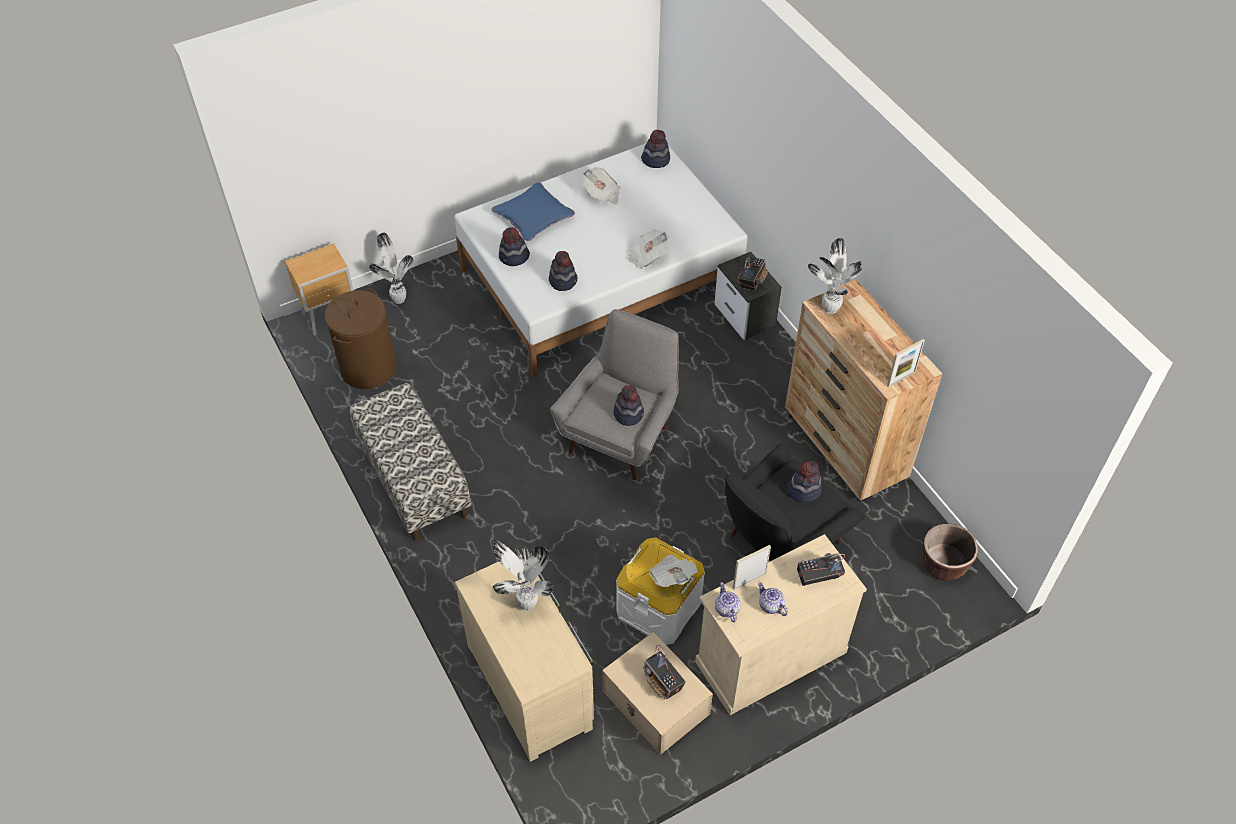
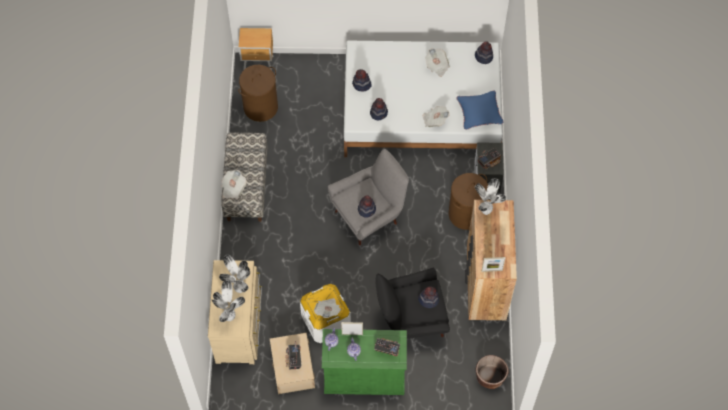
camera: 30 degrees right, 10 degrees up
(398, 298) = (301, 70): potted plant -> potted plant (230, 316)
(407, 476) = (233, 188): none -> newspaper
(533, 216) = (389, 63): blue pillow -> blue pillow (479, 112)
(752, 372) = (466, 214): none -> brown laundry basket
(770, 656) = (364, 376): beige cabinet -> green cabinet

